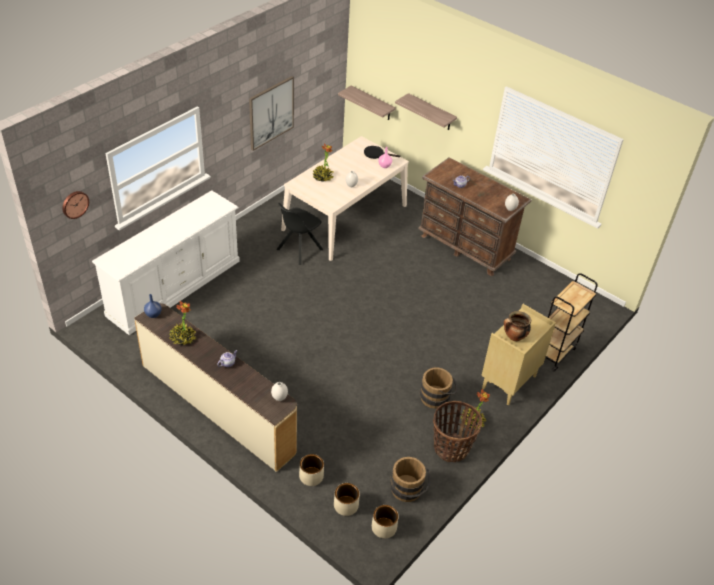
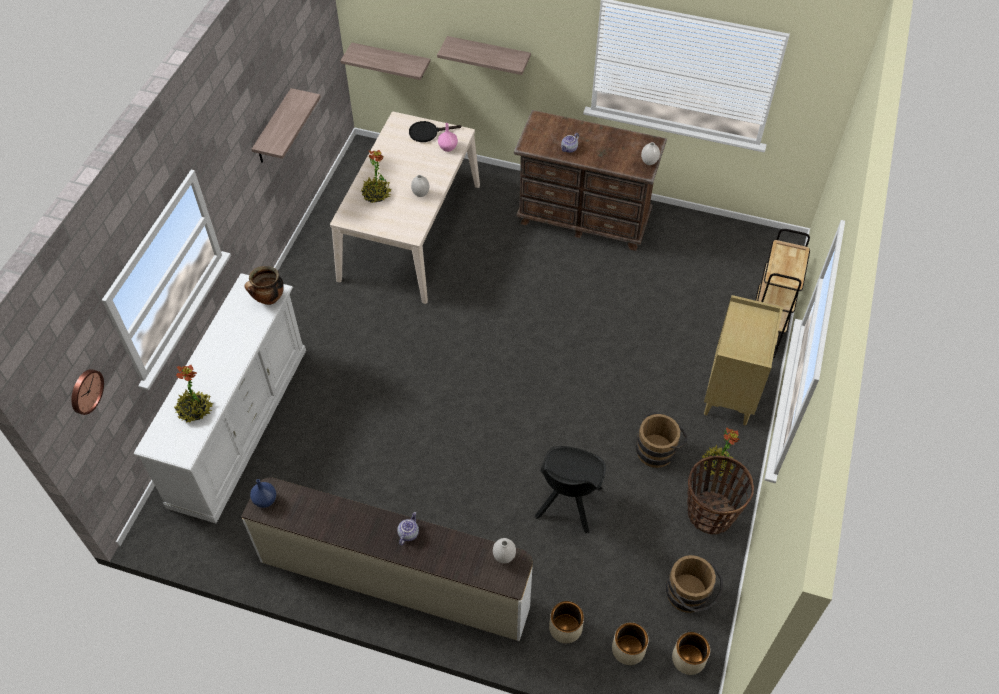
camera: 20 degrees left, 10 degrees up
(182, 338) = (326, 521): potted plant -> potted plant (194, 410)
(218, 406) = (395, 579): brown cabinet -> white cabinet
(271, 113) = (273, 128): picture -> shelf
(299, 250) = (376, 303): black chair -> black chair (568, 503)
(514, 337) = (744, 347): cooking pot -> cooking pot (269, 299)

